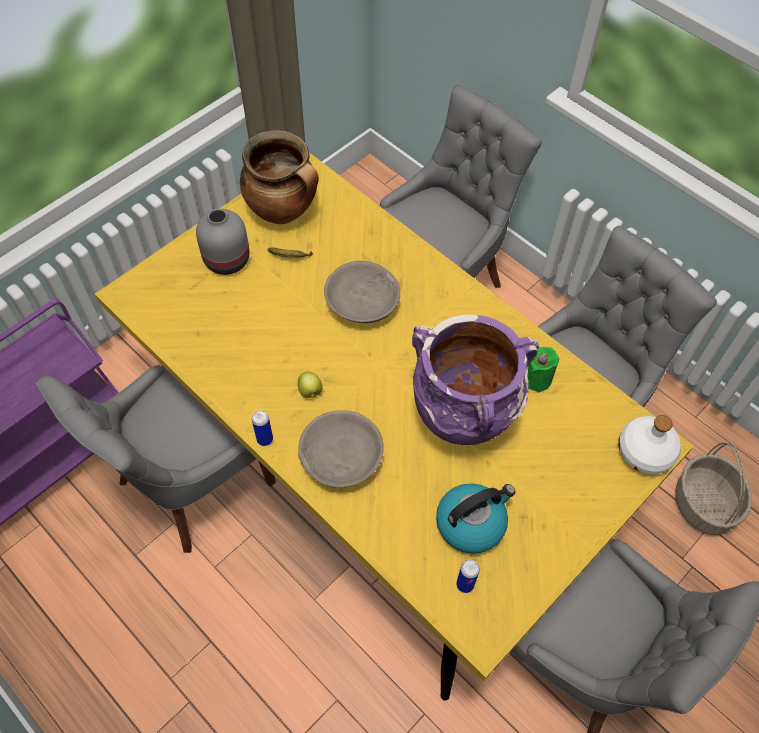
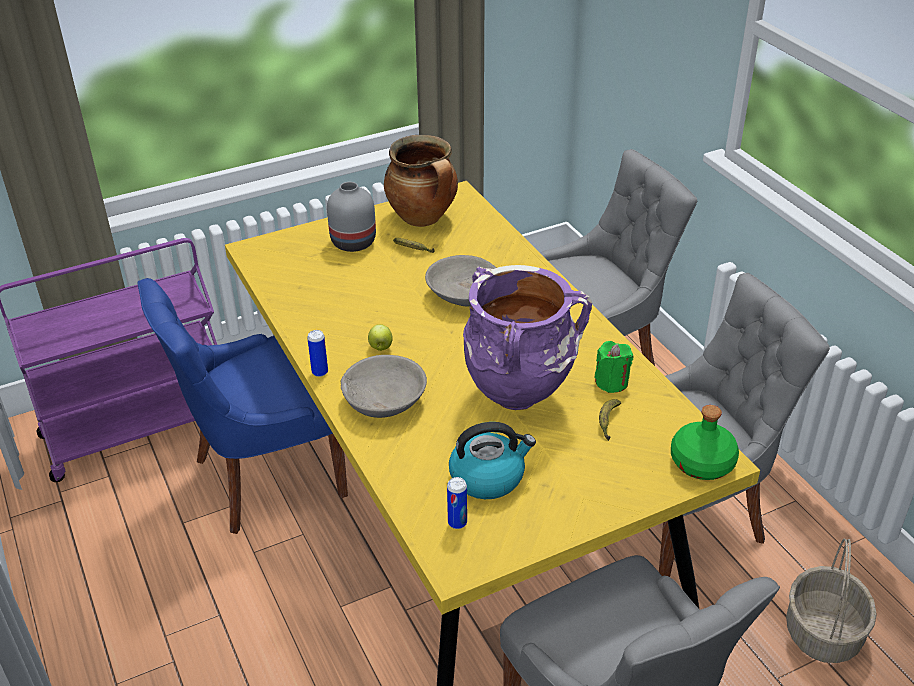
camera: 20 degrees right, 20 degrees down
(192, 483) = (265, 477): grey chair -> blue chair
(550, 427) = (608, 422): none -> banana
(644, 452) = (701, 463): white bottle -> green bottle

